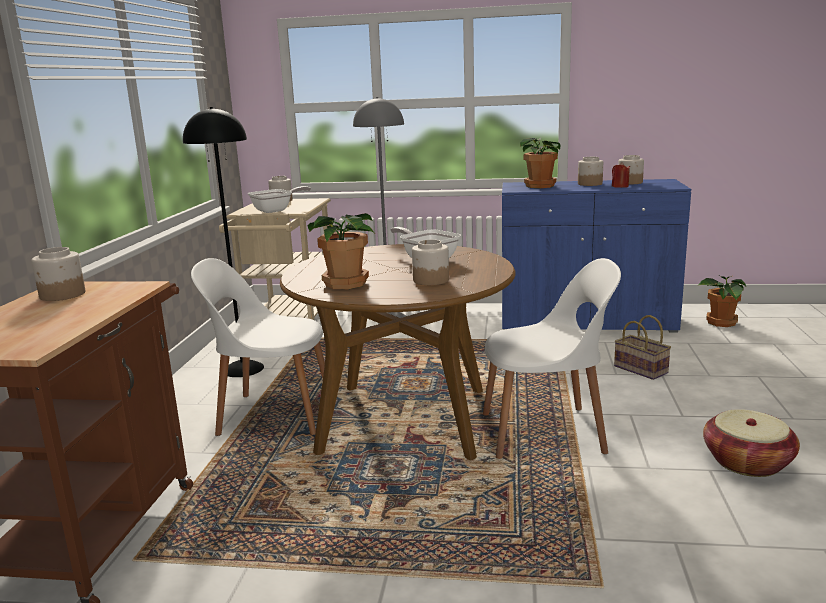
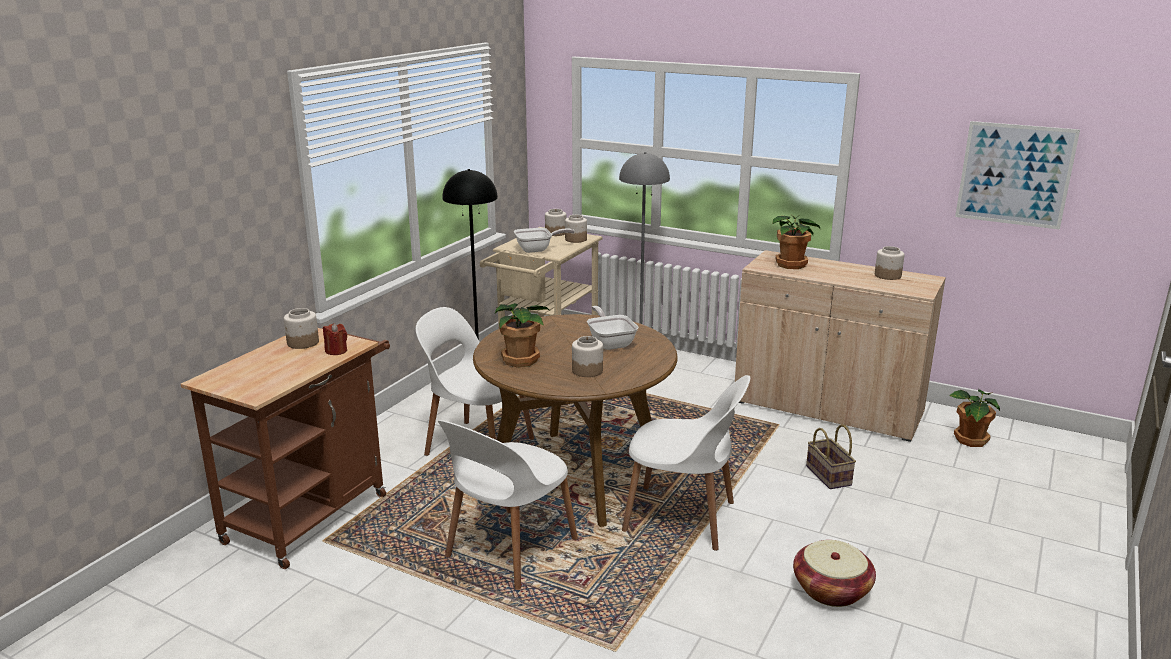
camera: 20 degrees right, 5 degrees up
(387, 509) = (509, 550): none -> white chair
(586, 321) = (827, 408): blue cabinet -> beige cabinet
(589, 184) = (844, 270): jar -> jar (575, 239)
(620, 186) = (867, 281): red candle -> red candle (336, 351)
(718, 79) = (1015, 174): none -> picture

